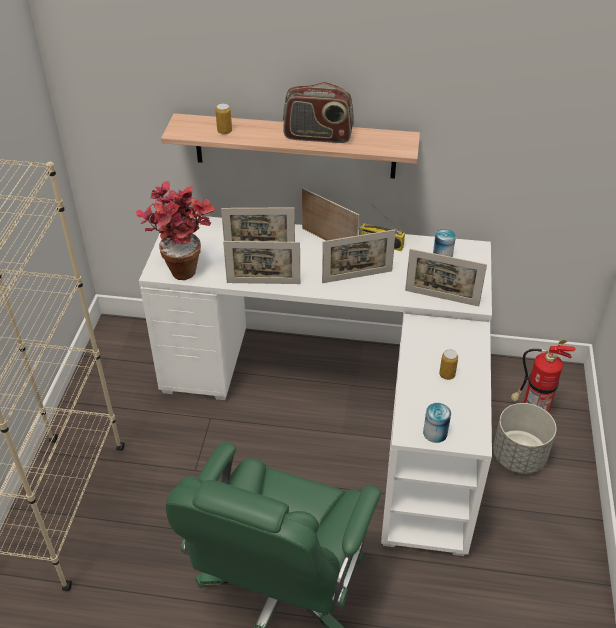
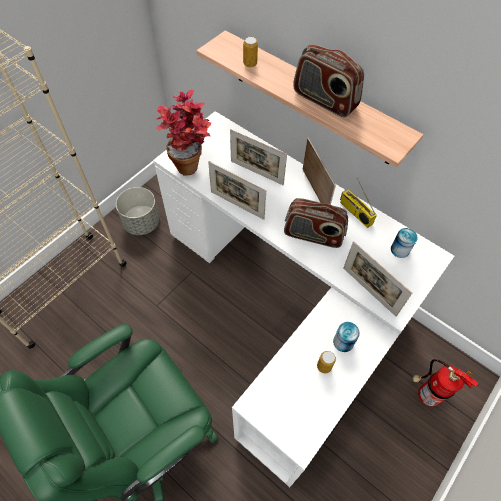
camera: 30 degrees right, 15 degrees up
(357, 277) = (313, 235): picture frame -> radio
(435, 433) = (273, 417): can -> can (343, 342)
(519, 456) = (388, 427): grey planter -> grey planter (142, 223)

